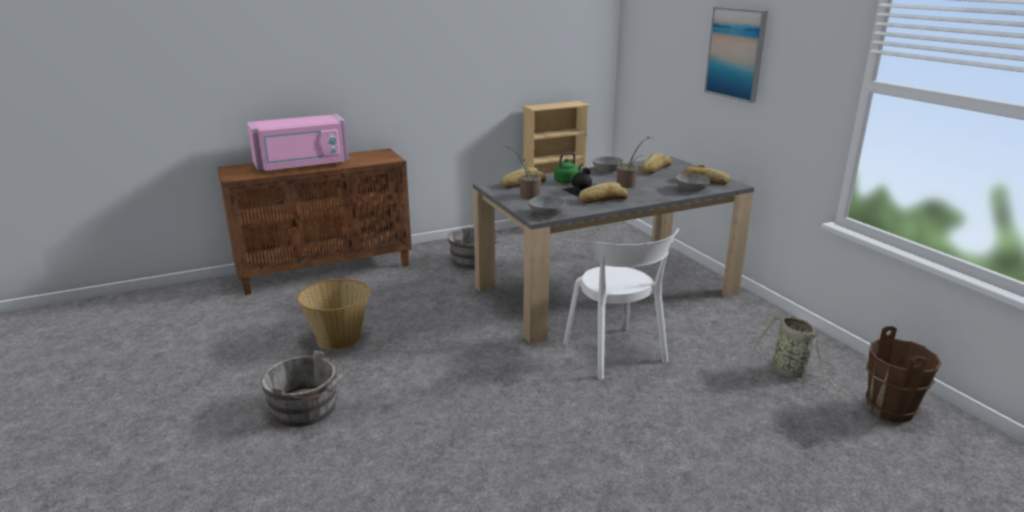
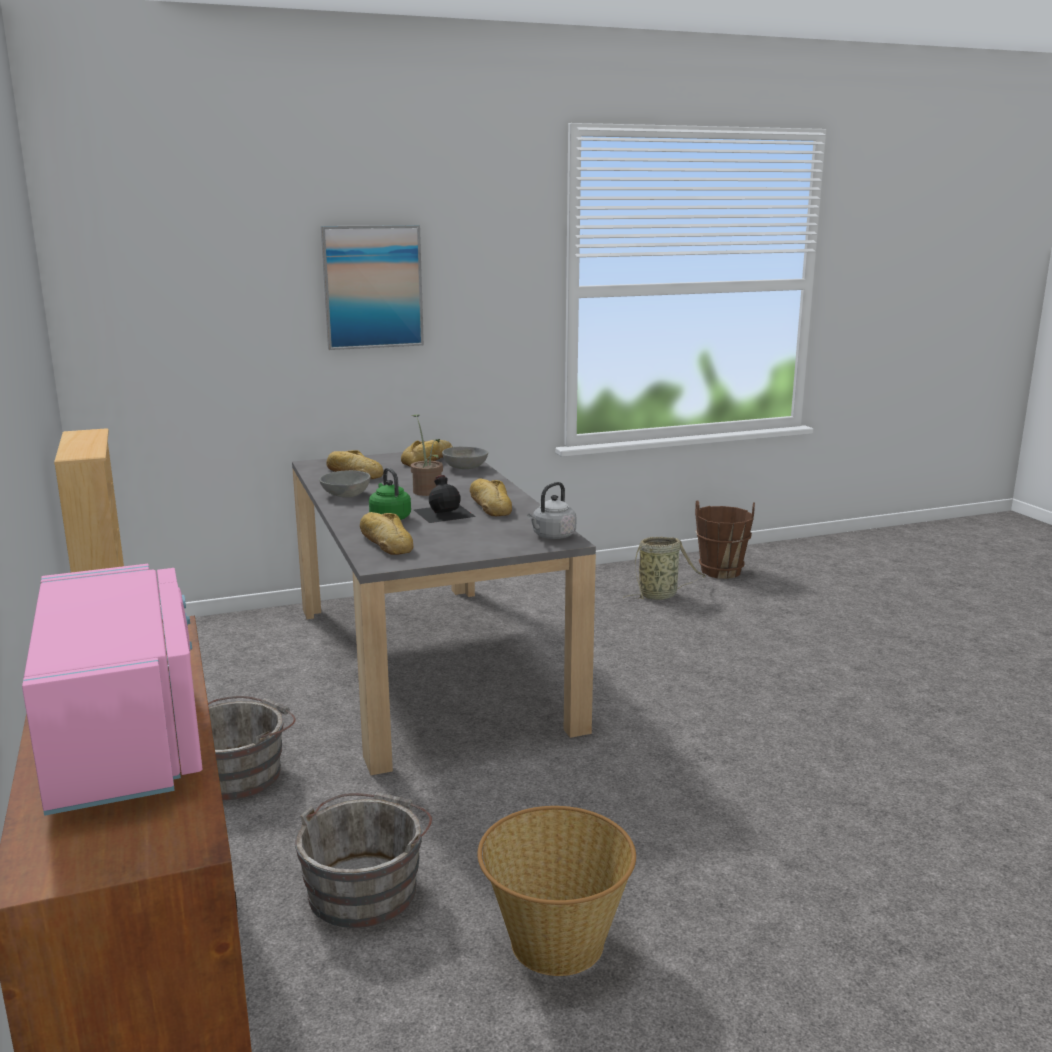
camera: 85 degrees left, 5 degrees down
(307, 408) = (819, 957): grey bucket -> grey bucket (366, 887)
(527, 195) = (454, 542): potted plant -> none
(546, 214) = (552, 536): grey bowl -> grey kettle
(616, 354) = (622, 676): white chair -> none

